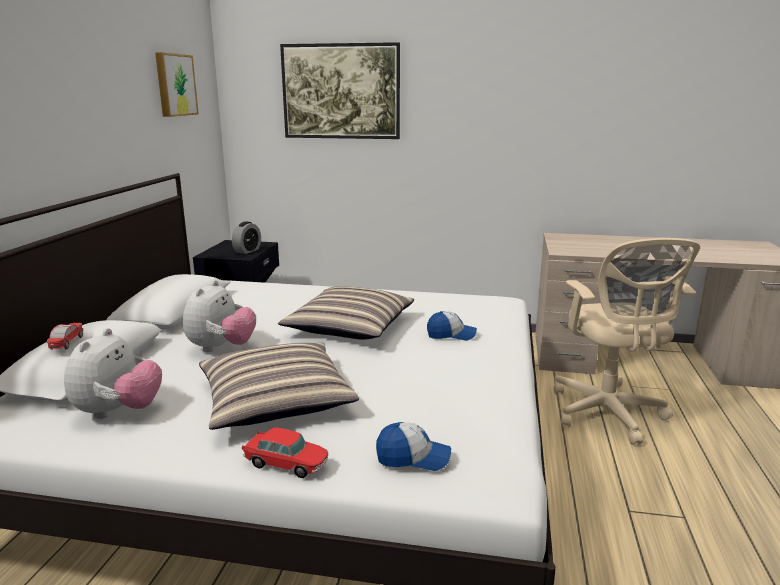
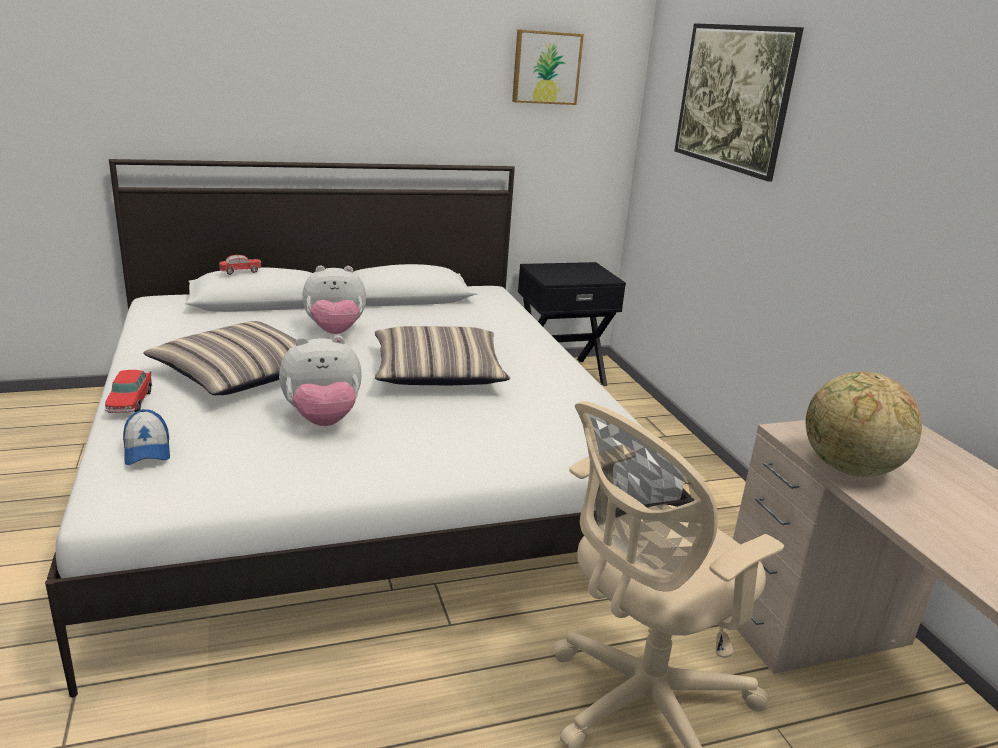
camera: 60 degrees right, 5 degrees up
(118, 412) = (194, 329): plush toy -> plush toy (322, 420)
(247, 251) = (572, 277): alarm clock -> none
(451, 335) = (466, 429): cap -> none
(602, 252) = (848, 469): none -> globe

